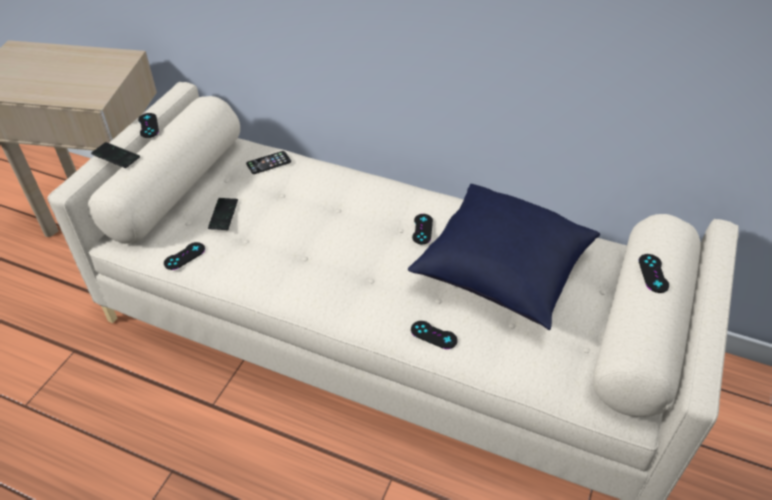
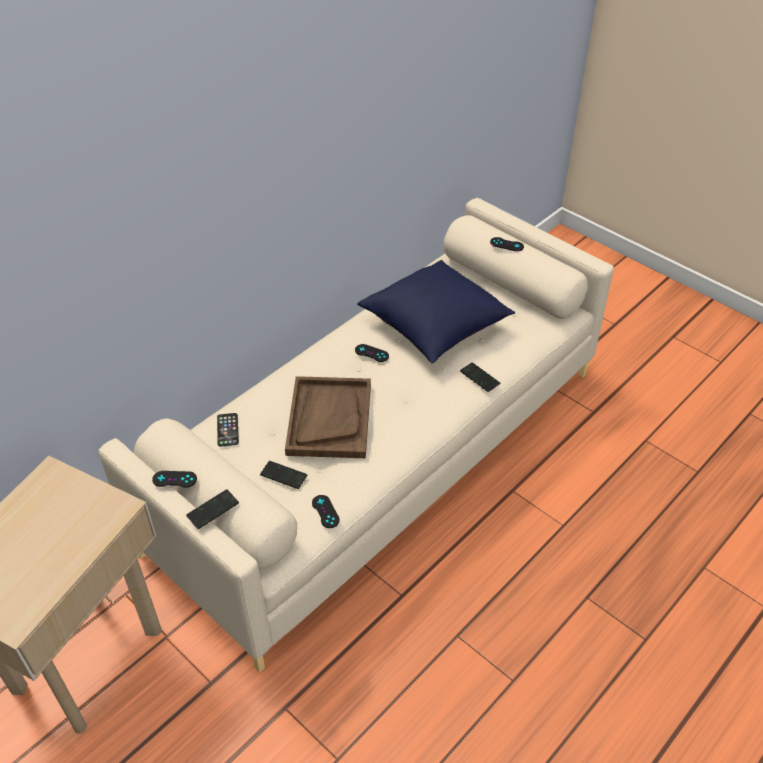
camera: 70 degrees left, 0 degrees up
(309, 224) = (329, 419): none -> brown tray
(433, 335) = (479, 378): black game controller -> phone

